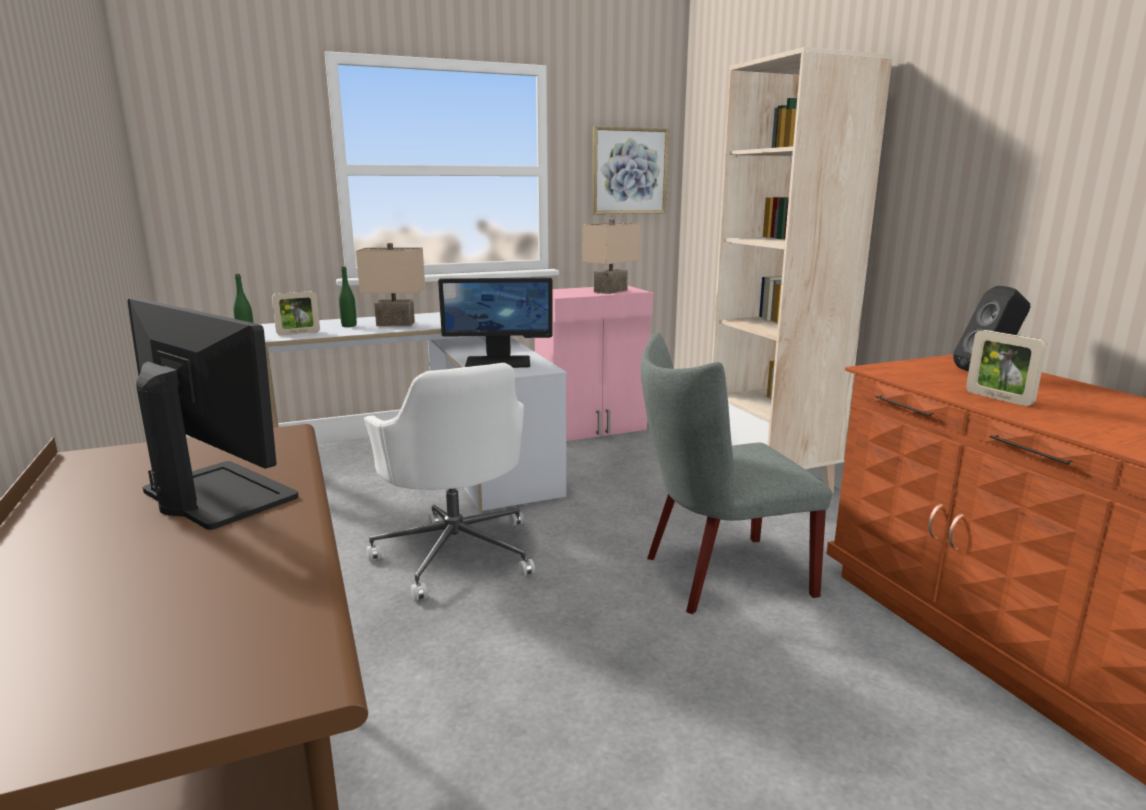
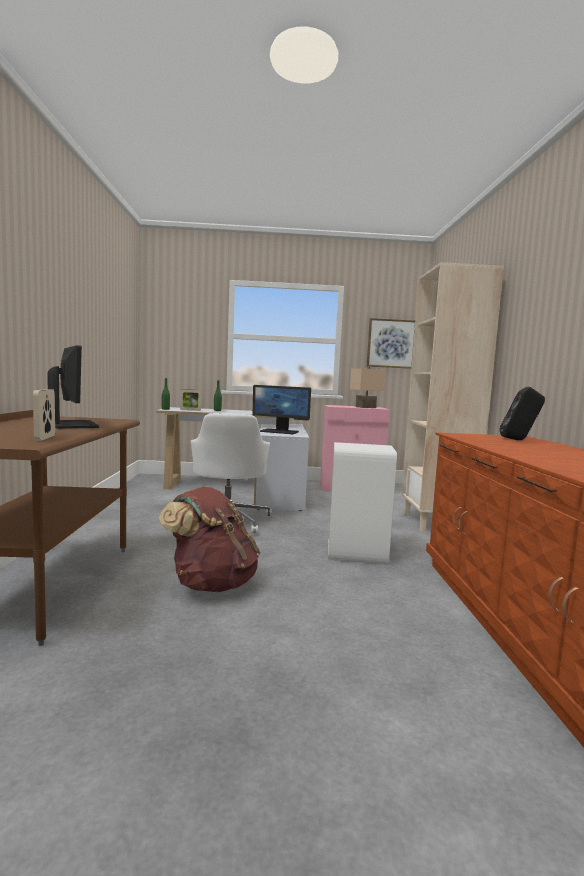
camera: 20 degrees right, 10 degrees down
(396, 323) = (240, 412): beige table lamp -> none
(558, 732) = (211, 584): none -> brown backpack
(717, 576) = (356, 552): grey chair -> white trash can
(998, 398) = (496, 444): picture frame -> picture frame (45, 438)

